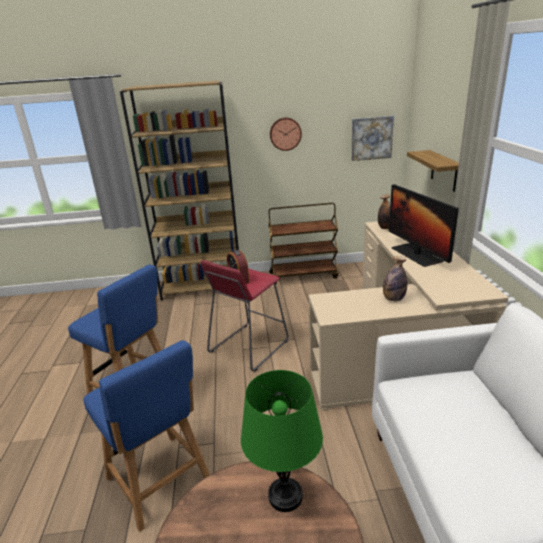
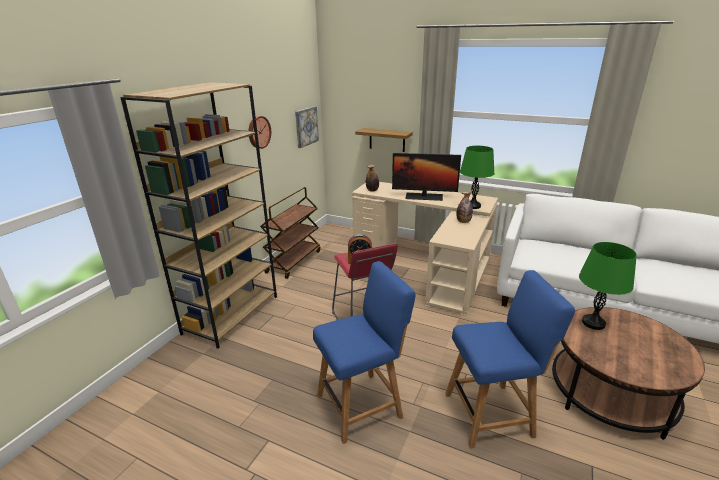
camera: 60 degrees left, 0 degrees up
(440, 288) = (473, 206): none -> green table lamp

